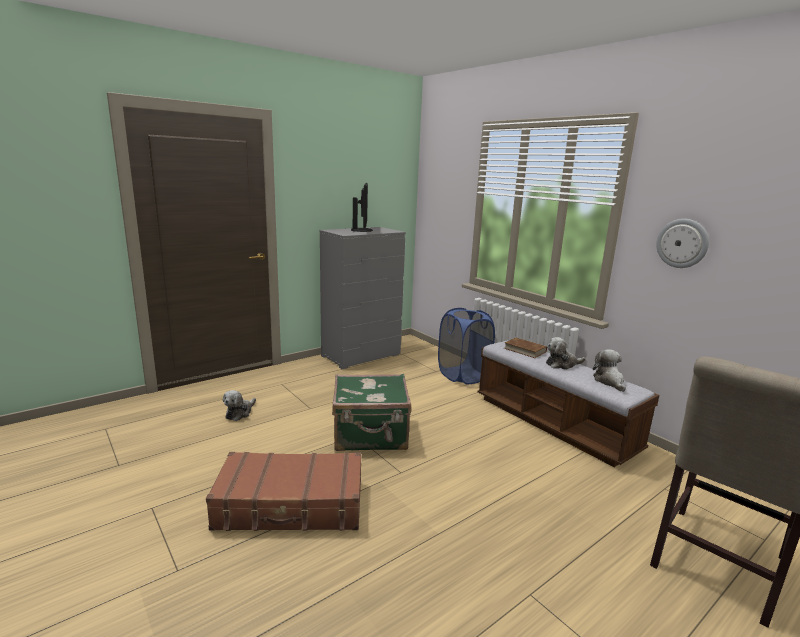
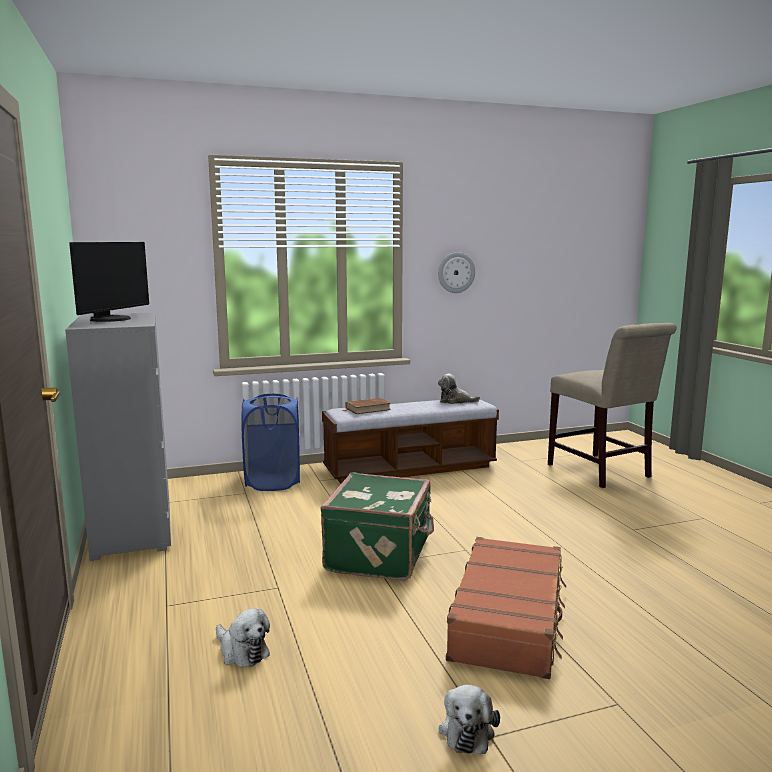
camera: 70 degrees left, 5 degrees down
(362, 230) = (112, 319): monitor -> monitor turned 90 degrees clockwise
(562, 364) = (410, 405): plush toy -> plush toy (467, 729)

